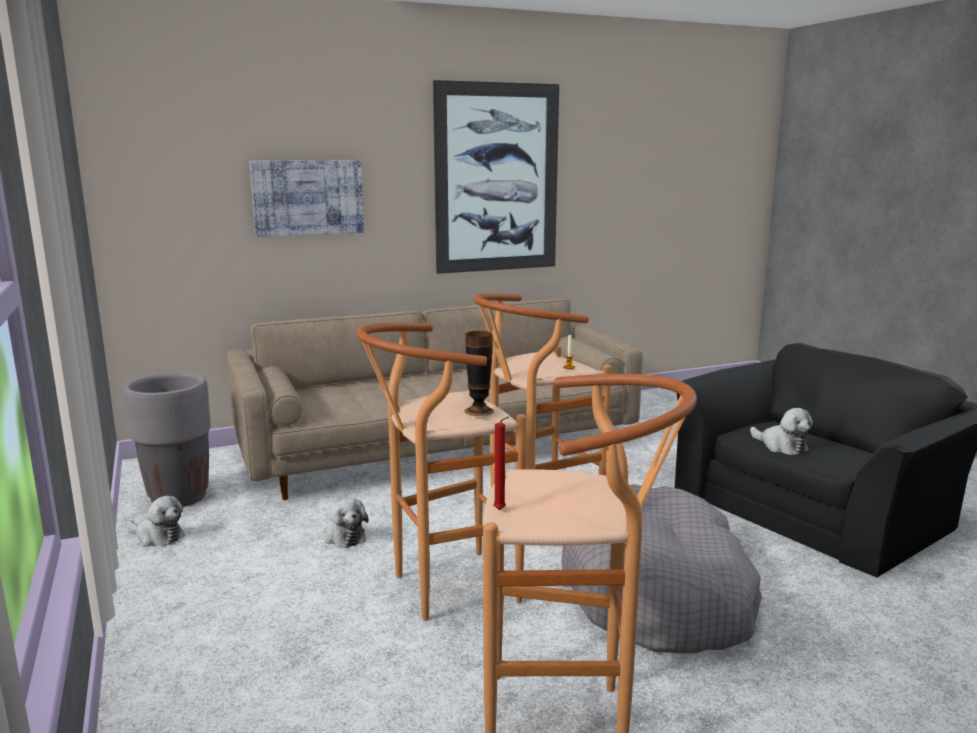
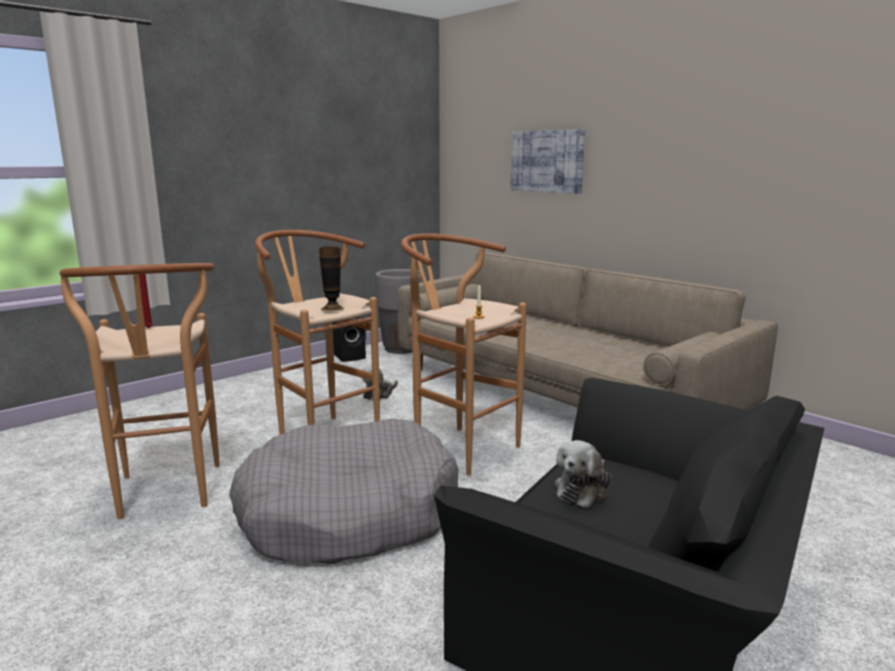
camera: 70 degrees right, 0 degrees up
(157, 536) = (351, 356): plush toy -> black speaker
(497, 178) = (710, 146): picture -> none

